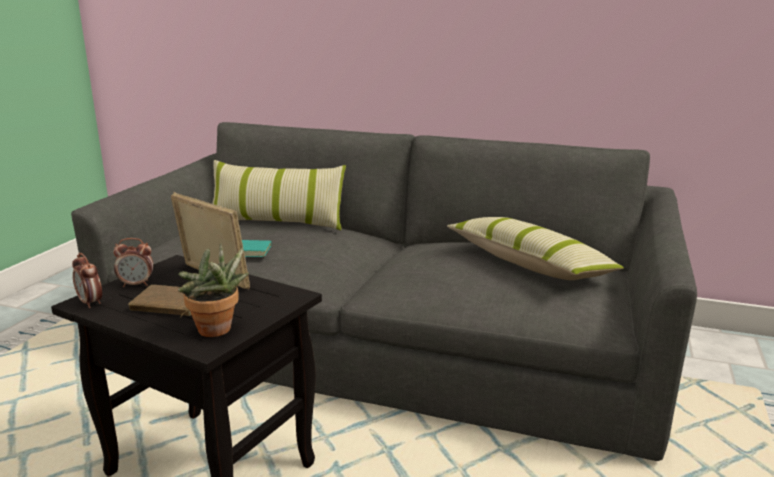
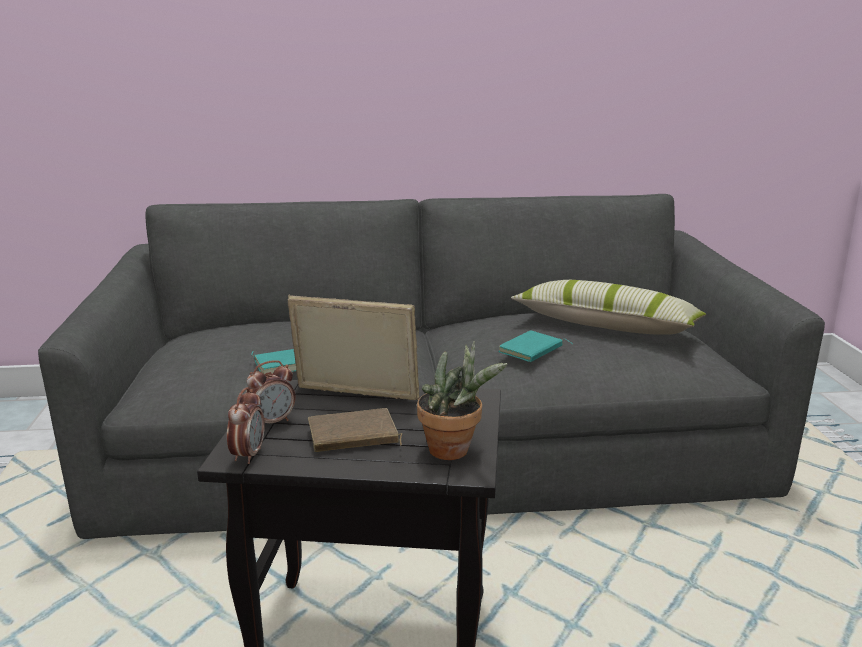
camera: 25 degrees left, 0 degrees up
(90, 303) = (248, 455): alarm clock -> alarm clock turned 105 degrees counterclockwise
(277, 222) = (278, 325): pillow -> none
(437, 273) = (532, 350): none -> turquoise book

